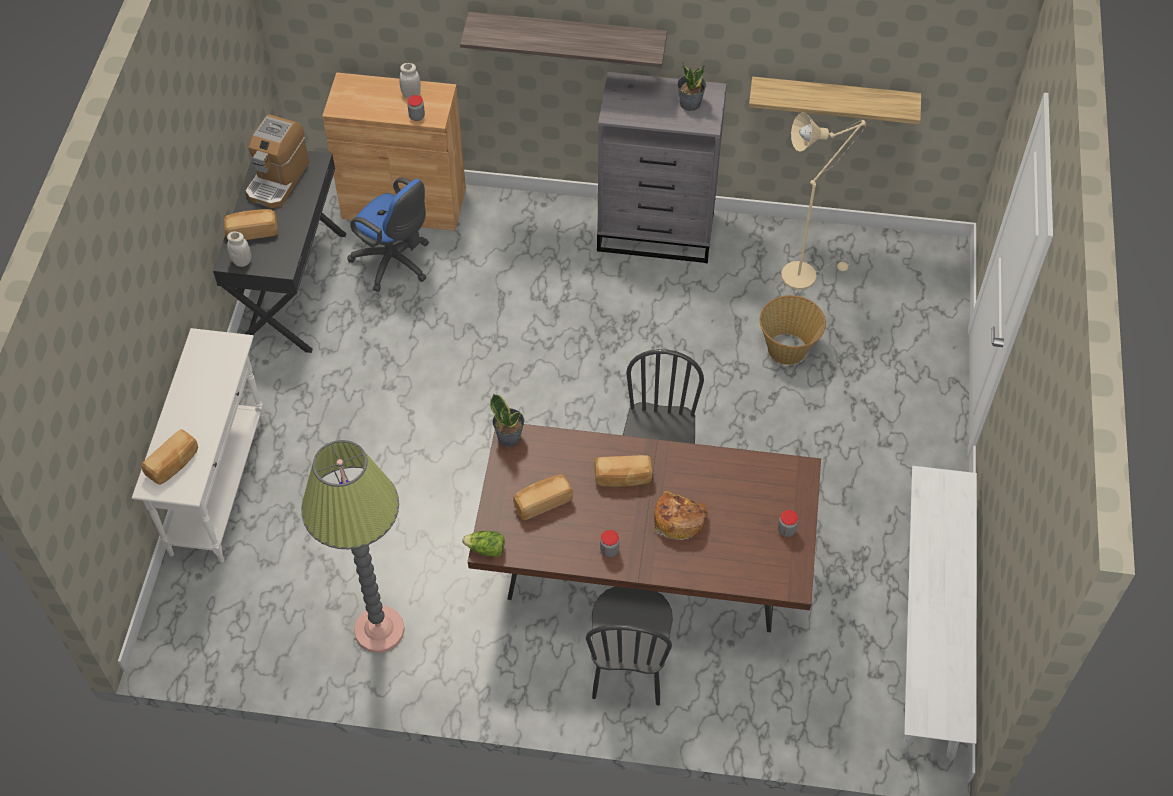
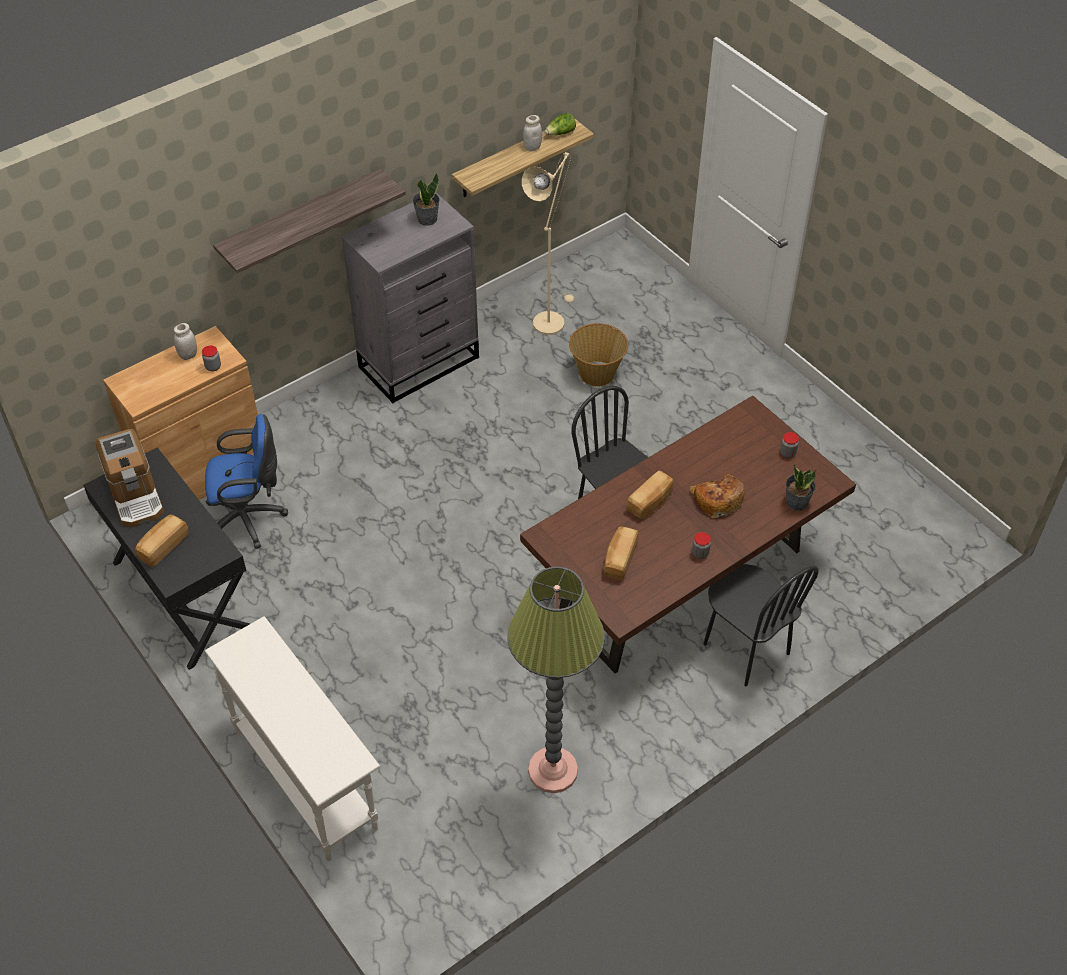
camera: 45 degrees left, 5 degrees down
(174, 464) = (321, 753): bread -> none
(242, 261) = (182, 573): white jar -> white jar (532, 147)
(486, 549) = (621, 620): lettuce -> lettuce (560, 133)
(509, 437) = (542, 537): potted plant -> potted plant (796, 502)
(929, 631) = (882, 475): white bench -> none

